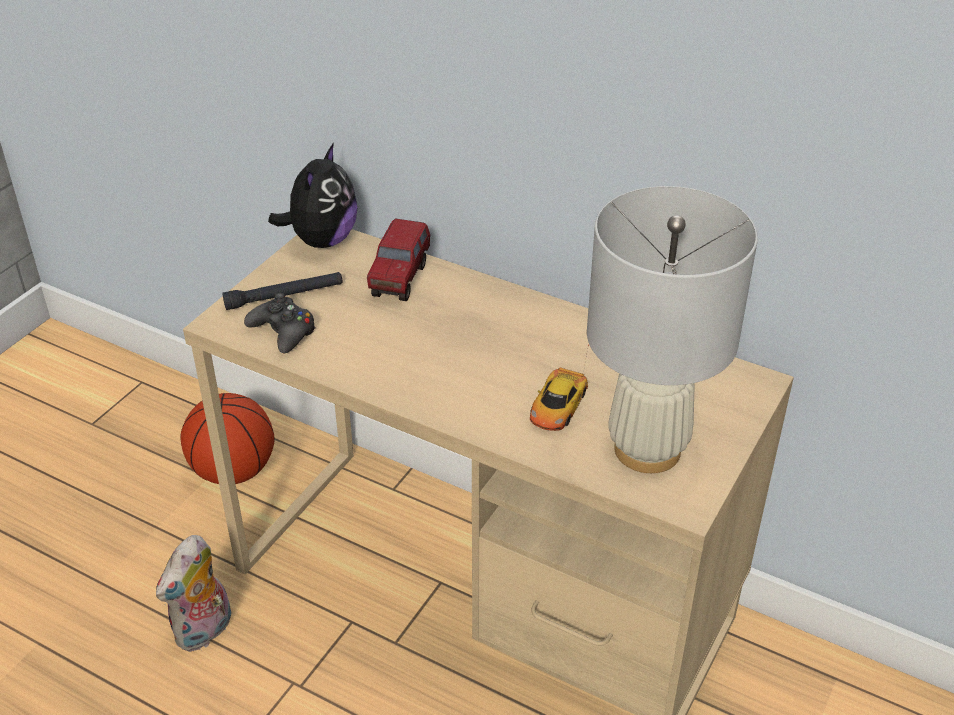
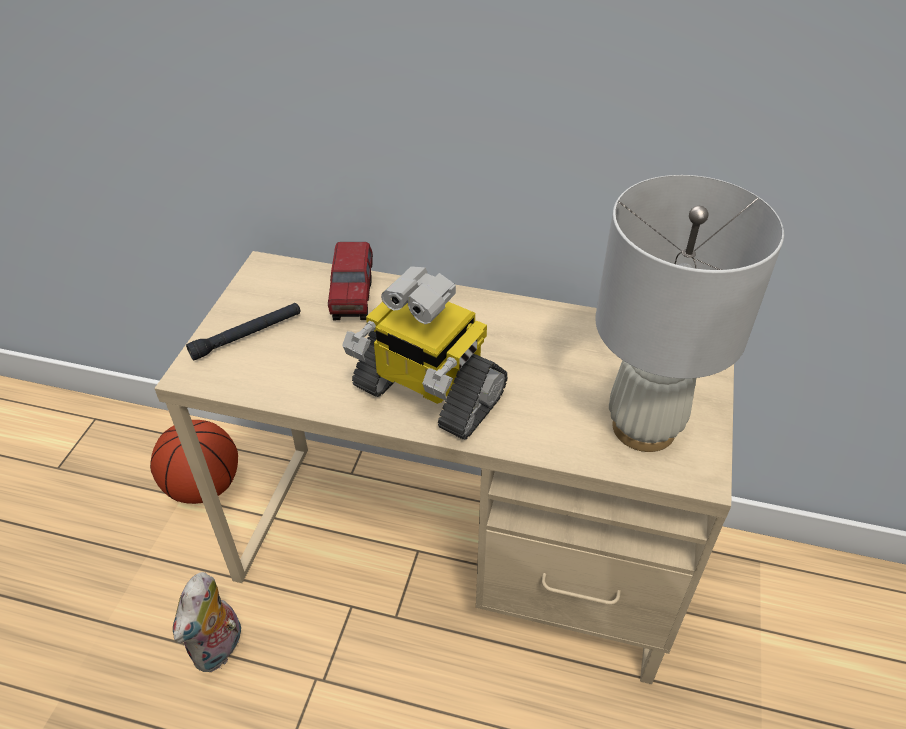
camera: 15 degrees left, 5 degrees up
(283, 331) = (258, 372): black game controller -> none
(322, 240) = (265, 273): plush toy -> none
(439, 378) = (427, 393): none -> toy robot
(557, 406) = (546, 400): toy car -> none

